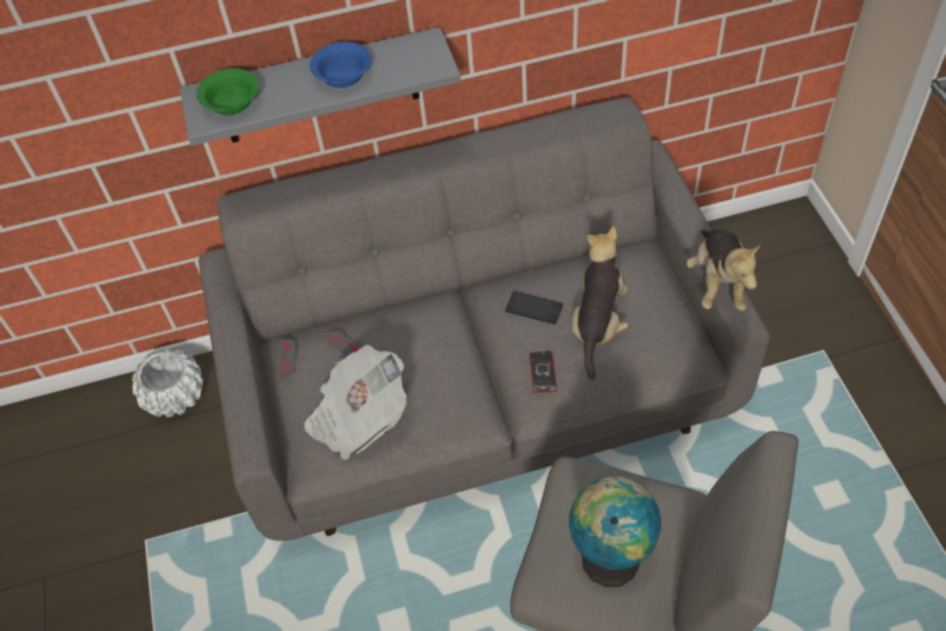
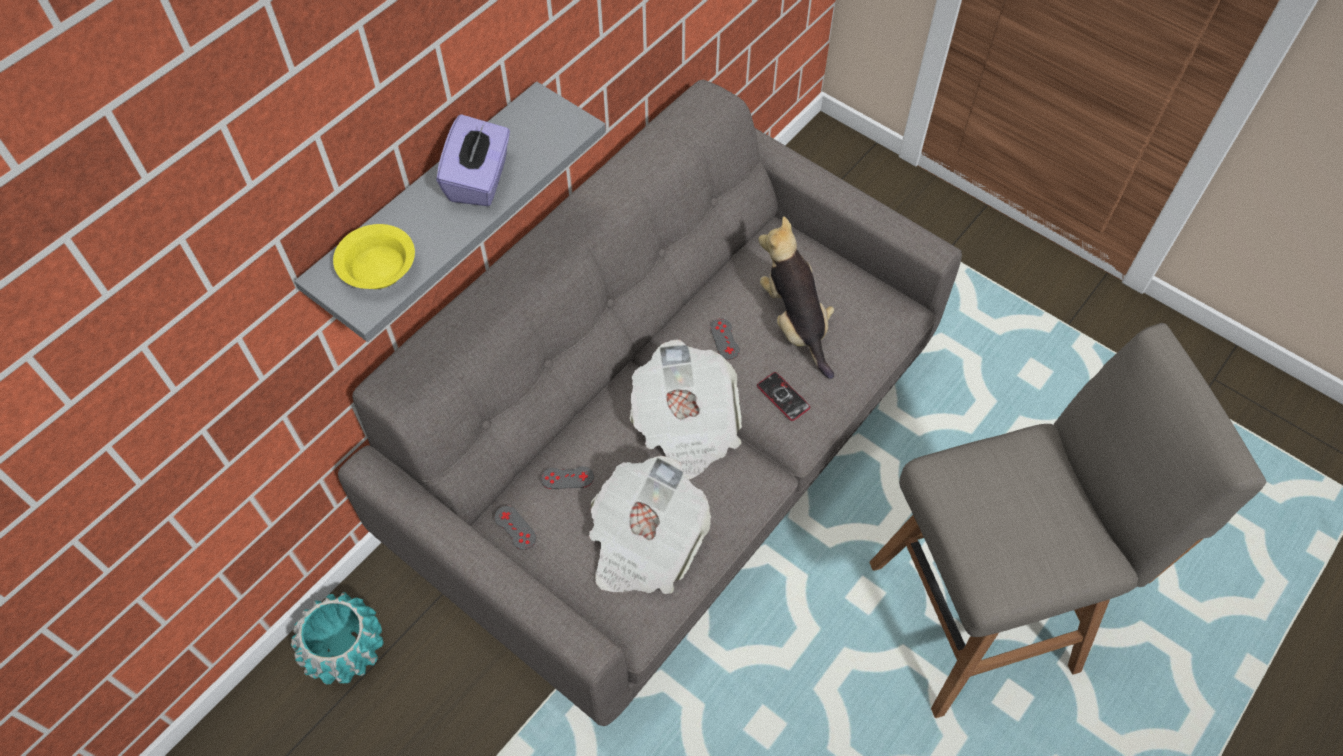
camera: 40 degrees left, 5 degrees up
(175, 396) = (345, 648): white planter -> turquoise planter
(230, 102) = (377, 270): green bowl -> yellow bowl
(343, 74) = (479, 180): blue bowl -> purple tissue box
(454, 354) = (686, 426): none -> newspaper
(534, 308) = (724, 339): phone -> grey game controller
(610, 555) = (1028, 524): globe -> none
(718, 282) = (888, 226): plush toy -> none

